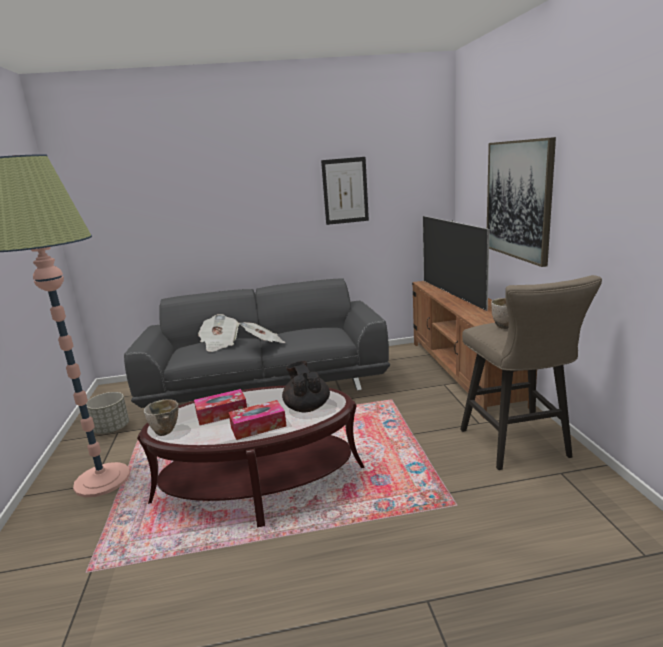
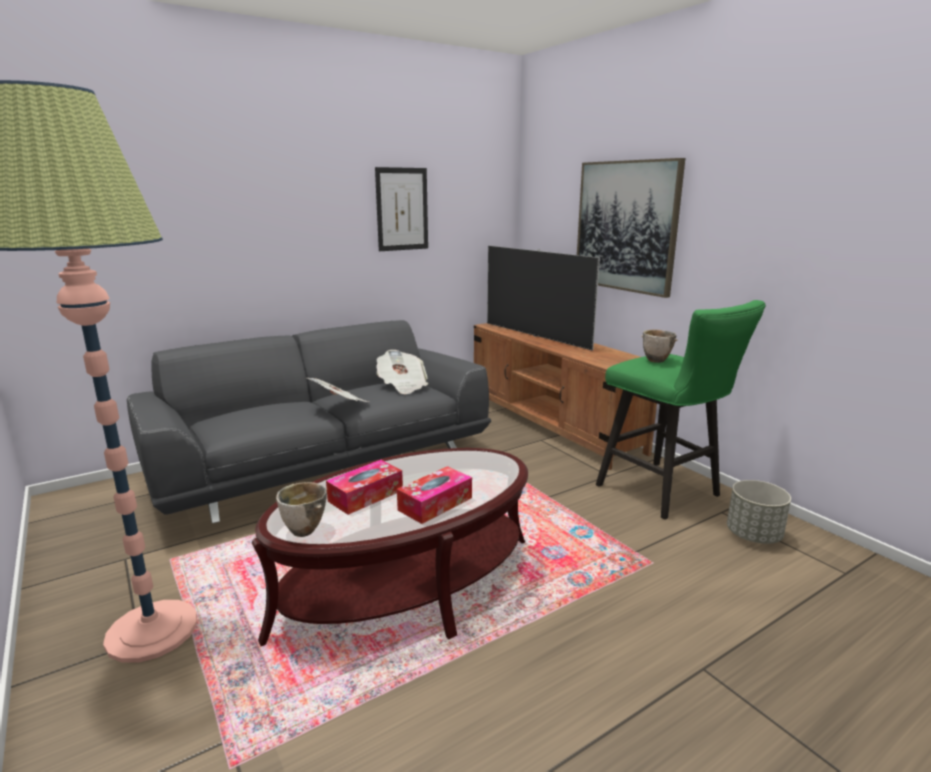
camera: 25 degrees left, 0 degrees up
(111, 429) = (110, 555): grey planter -> grey planter (753, 535)
(219, 343) = (272, 410): newspaper -> newspaper (402, 385)
(307, 407) = (474, 473): black teapot -> none
(519, 446) = (664, 493): beige stool -> green stool

